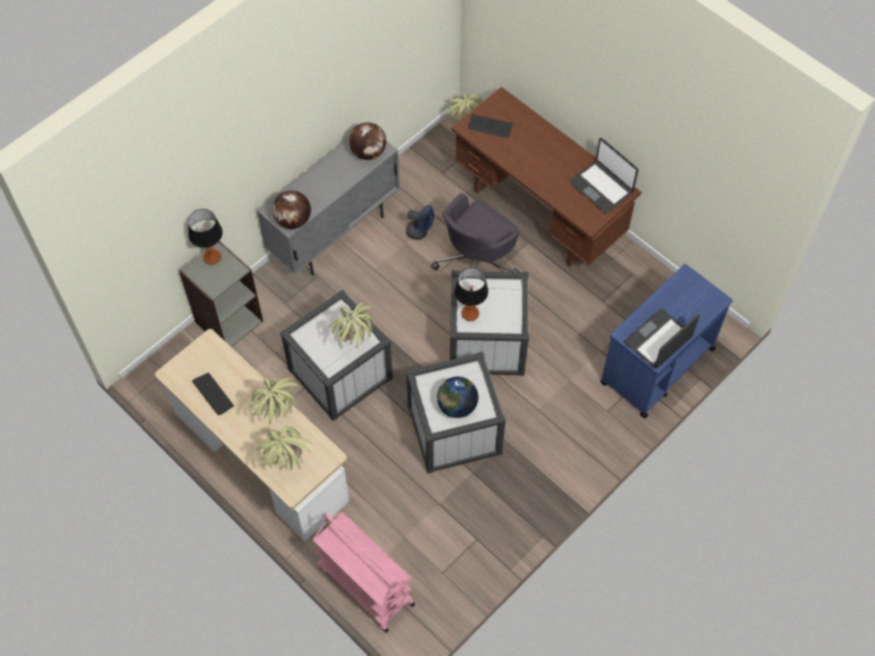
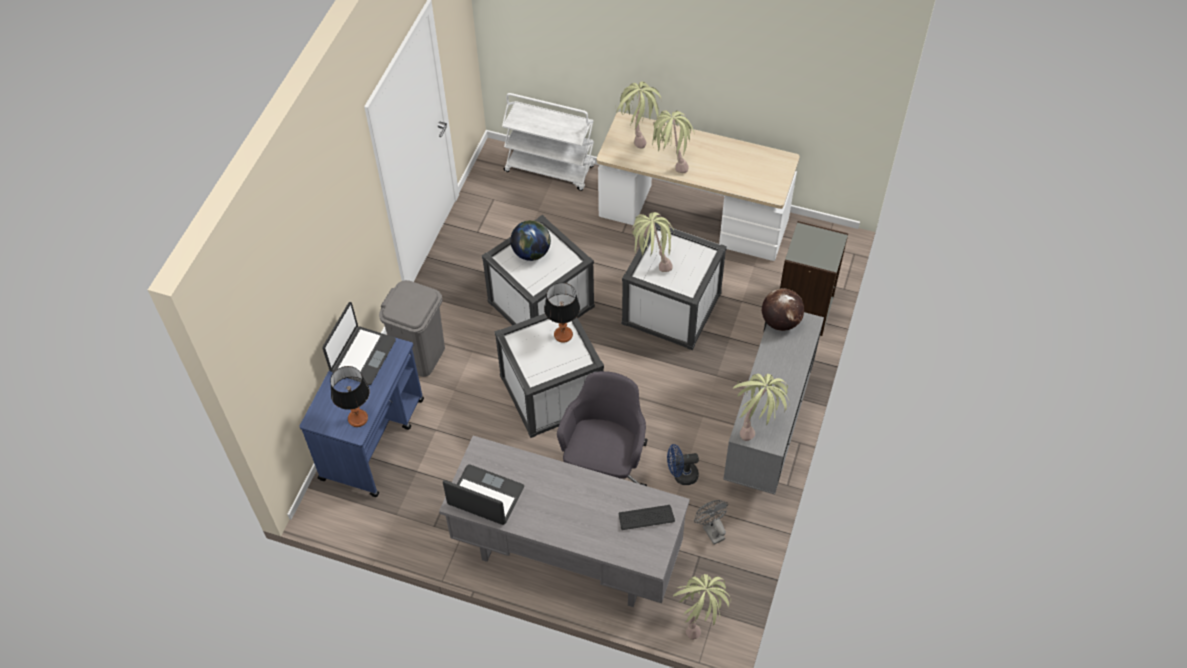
camera: 155 degrees right, 5 degrees down
(212, 257) = (828, 256): table lamp -> table lamp (357, 418)
(213, 394) = (738, 159): keyboard -> none
(364, 585) = (550, 168): pink cart -> white cart
(368, 152) = (757, 424): globe -> potted plant
(422, 186) = (711, 530): none -> grey fan
(539, 212) = (566, 555): brown desk -> grey desk
(587, 426) = (420, 355): none -> grey trash can

